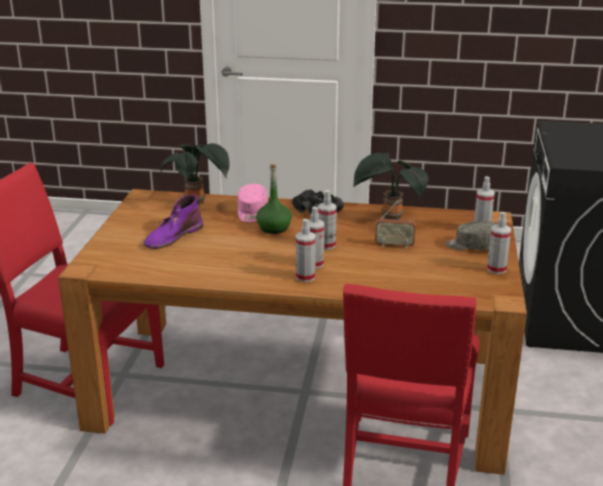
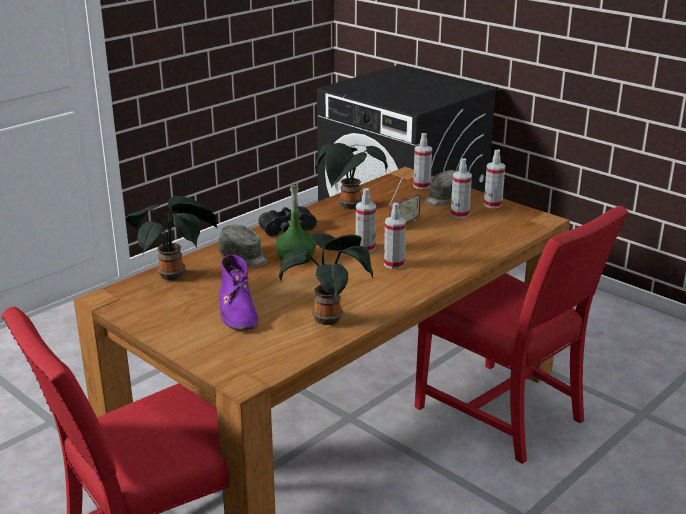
camera: 55 degrees left, 0 degrees up
(197, 268) = (329, 318): none -> potted plant
(252, 212) = (244, 257): pink cap -> grey cap
(305, 277) = (414, 276): spray bottle -> spray bottle (459, 214)

